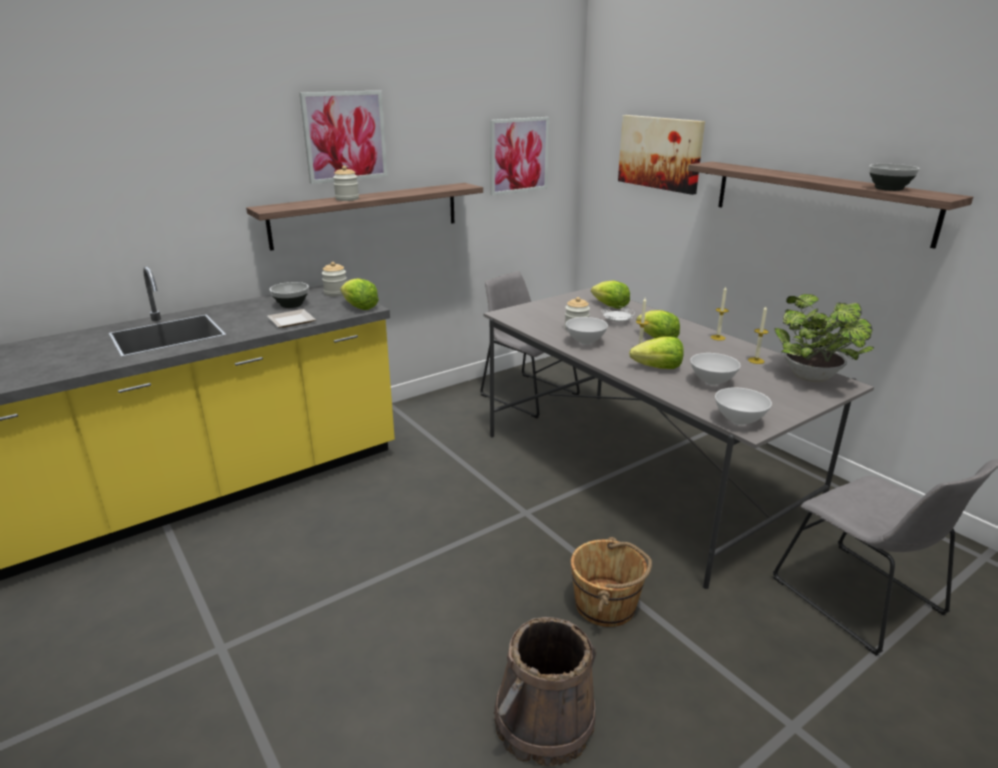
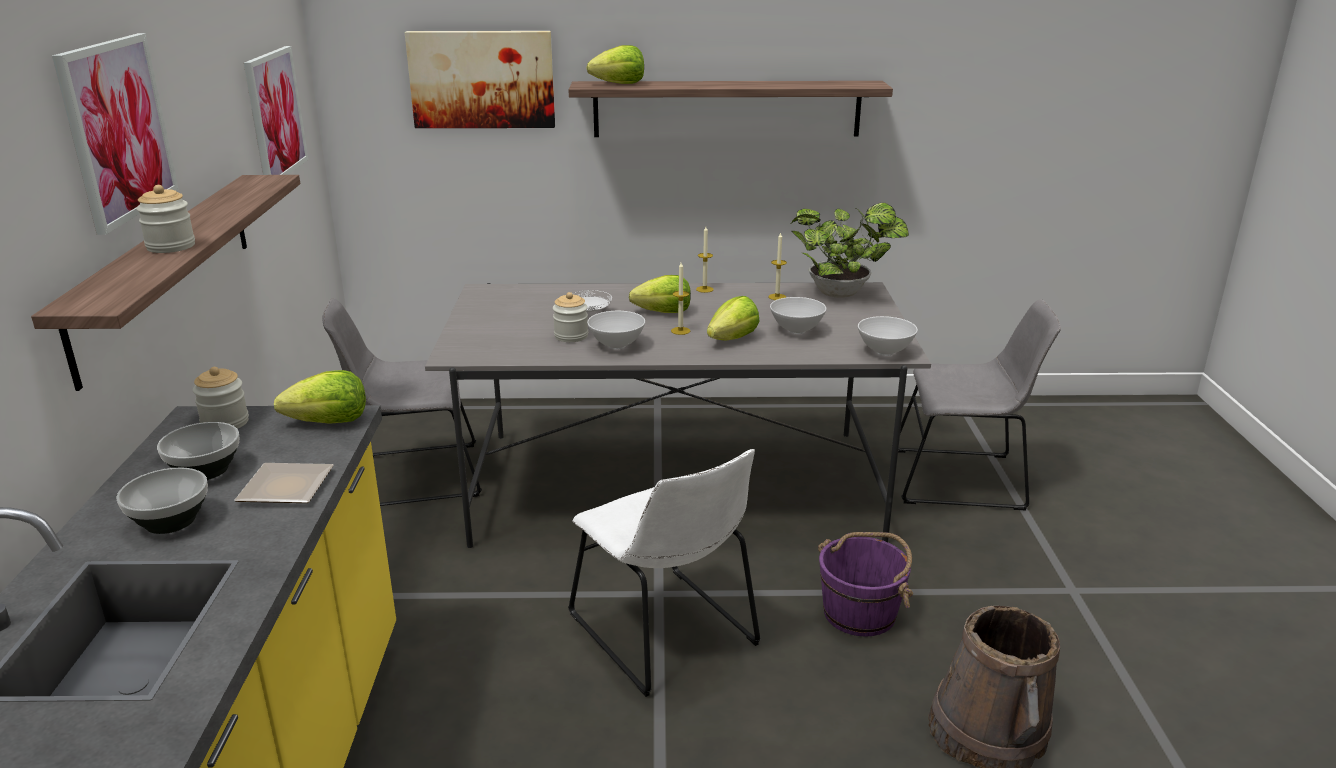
camera: 55 degrees left, 0 degrees up
(492, 531) = (667, 634): none -> white chair
(606, 605) = (860, 613): brown bucket -> purple bucket
(610, 306) = (539, 298): lettuce -> lettuce (619, 84)
(889, 188) = (819, 84): bowl -> bowl (171, 521)

